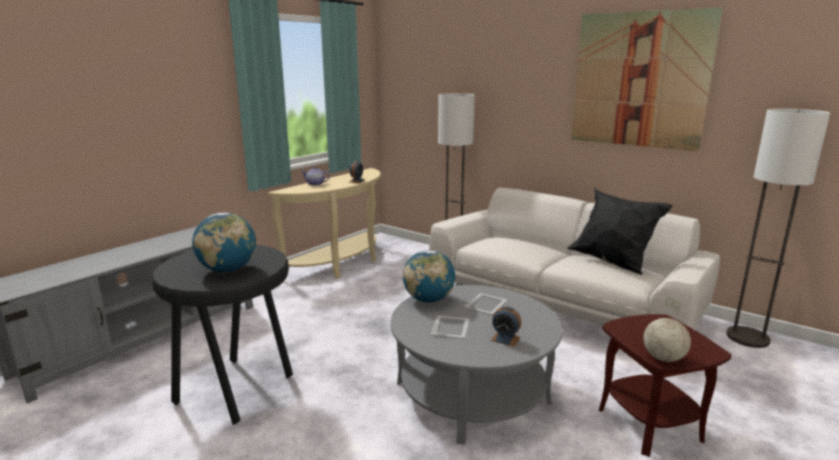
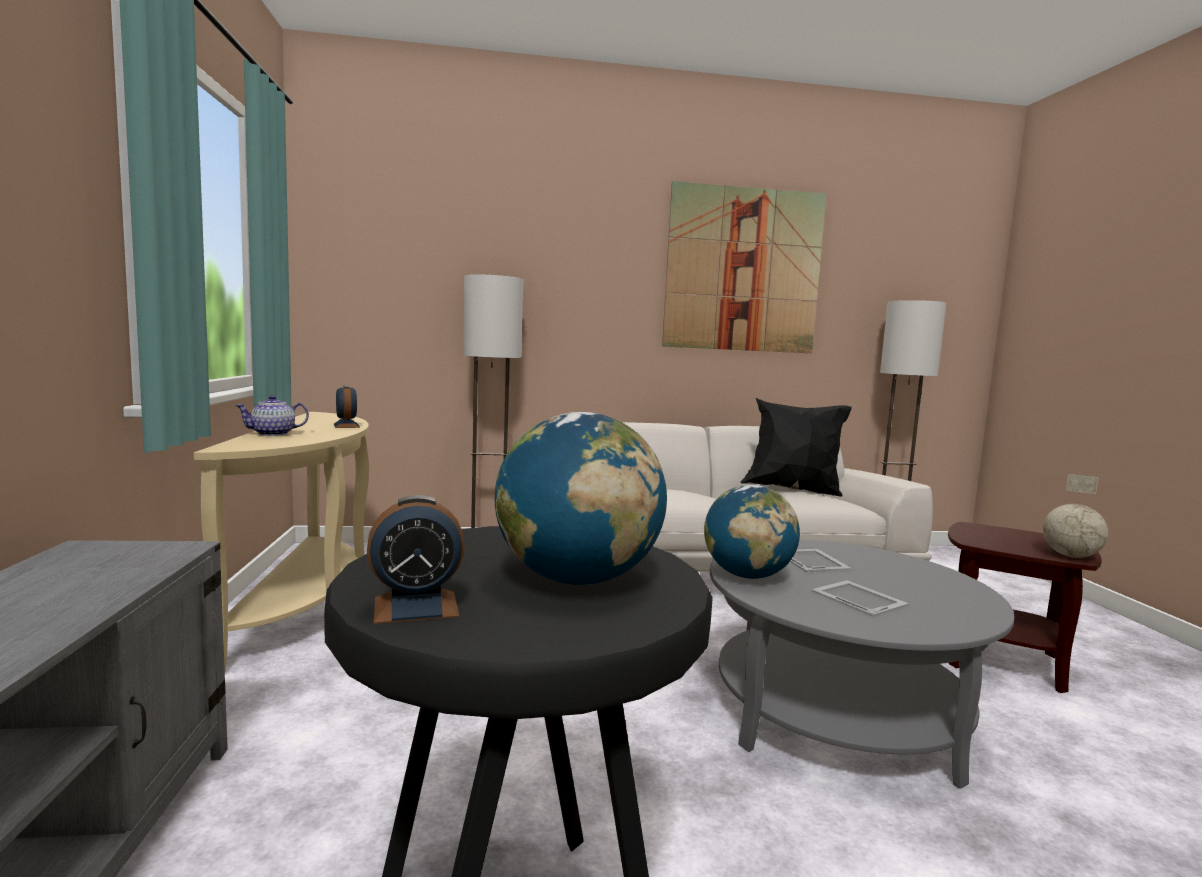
camera: 45 degrees left, 10 degrees down
(505, 339) = (932, 589): alarm clock -> alarm clock (416, 607)

